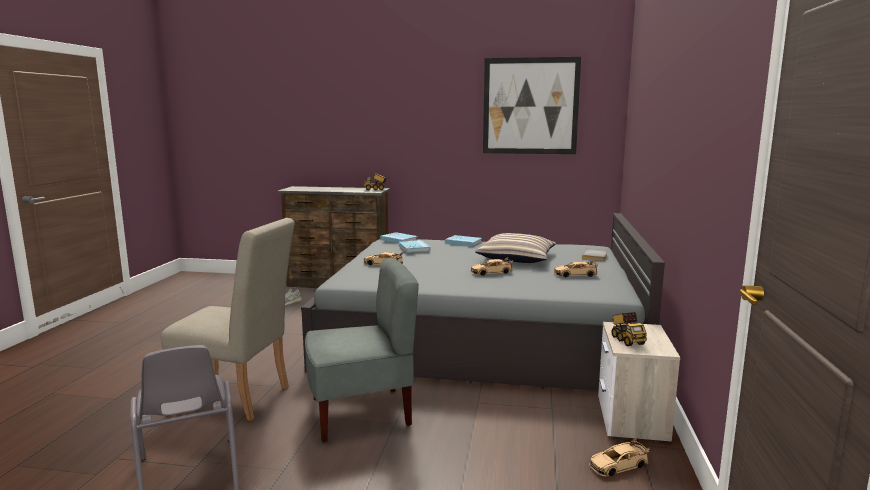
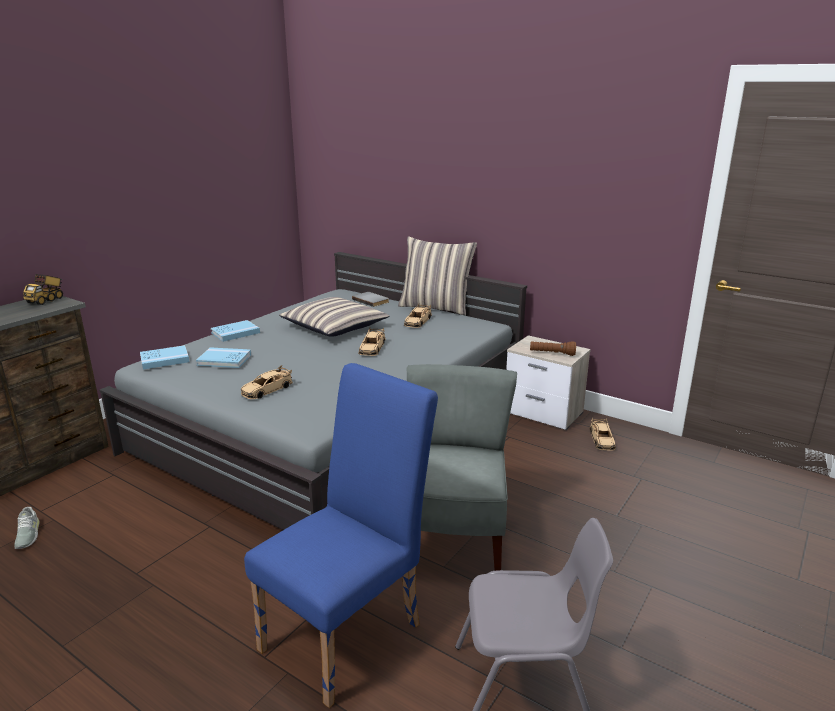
camera: 65 degrees left, 10 degrees up
(239, 399) = (350, 629): beige chair -> blue chair
(530, 106) = (209, 142): picture -> none
(625, 274) = (436, 307): none -> pillow
(627, 340) = (552, 353): toy truck -> brown flashlight

